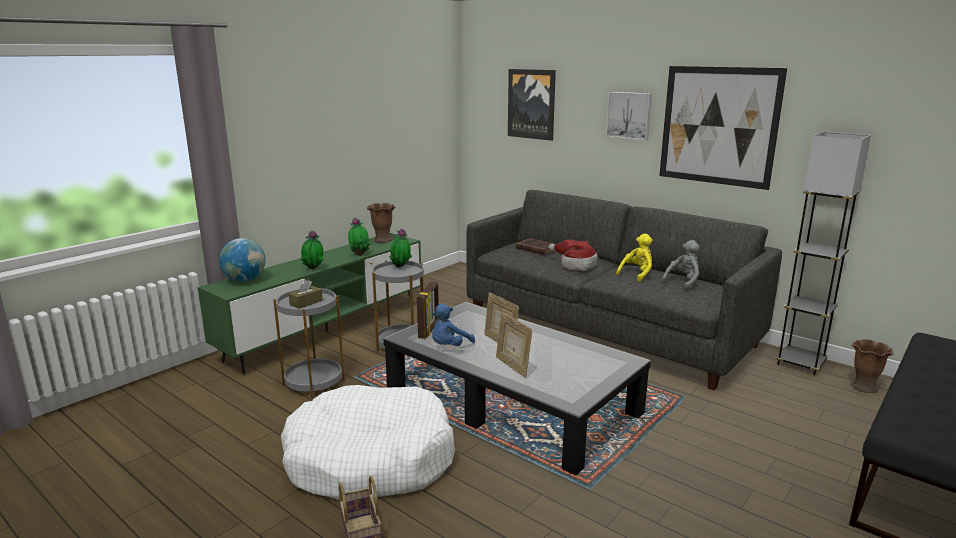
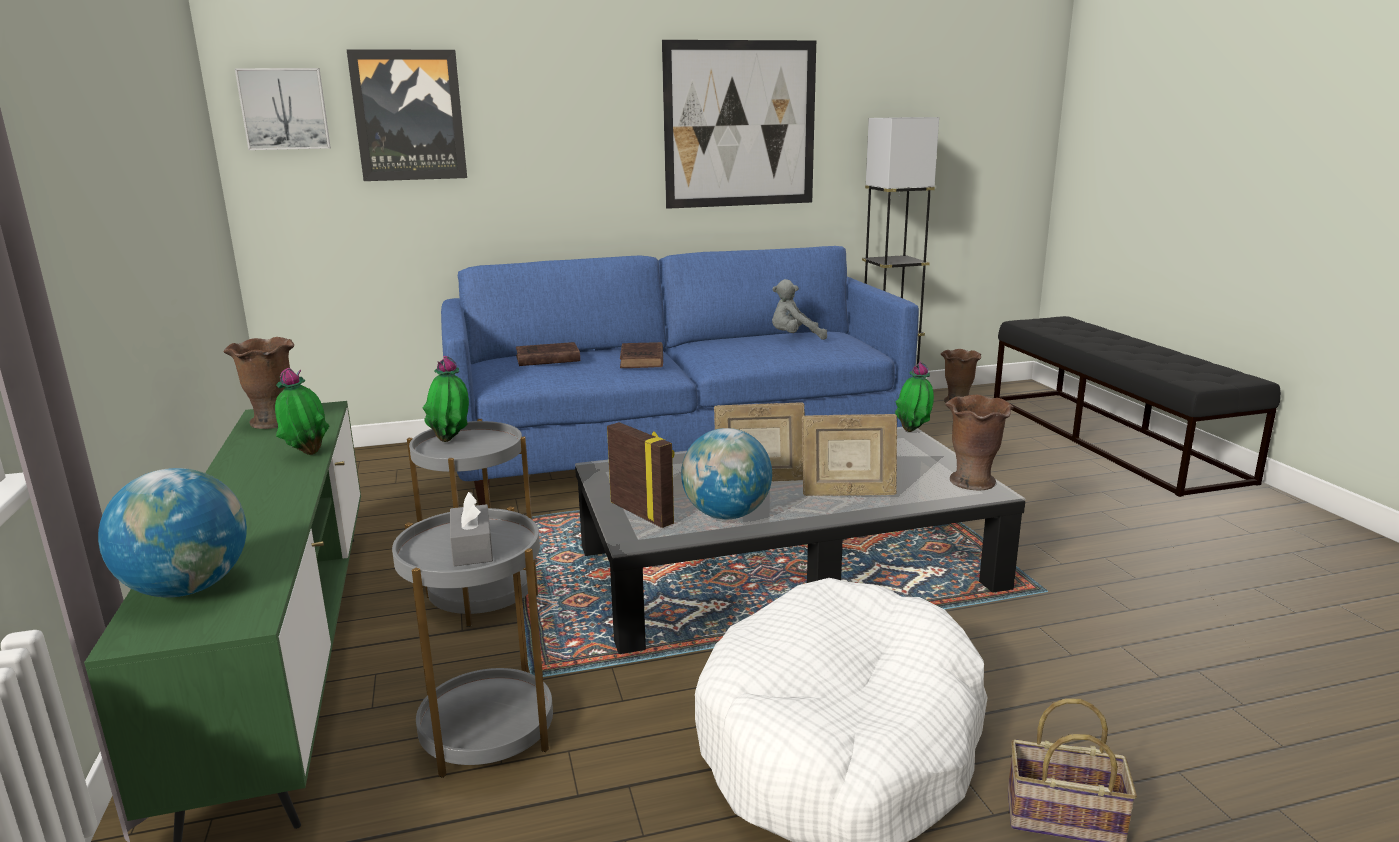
camera: 55 degrees left, 0 degrees up
(306, 303) = (472, 548): brown tissue box -> grey tissue box
(313, 269) = (293, 506): potted plant -> potted plant (913, 431)
(449, 346) = (726, 515): blue plush toy -> globe
(575, 265) = (642, 360): hat -> brown book
(580, 395) = (972, 482): none -> brown vase
(607, 328) = (677, 448): grey sofa -> blue sofa
(629, 115) = (605, 120): picture -> picture (284, 109)
(637, 274) = (735, 346): yellow plush toy -> none
(683, 282) = (795, 338): grey plush toy -> grey plush toy turned 90 degrees counterclockwise

